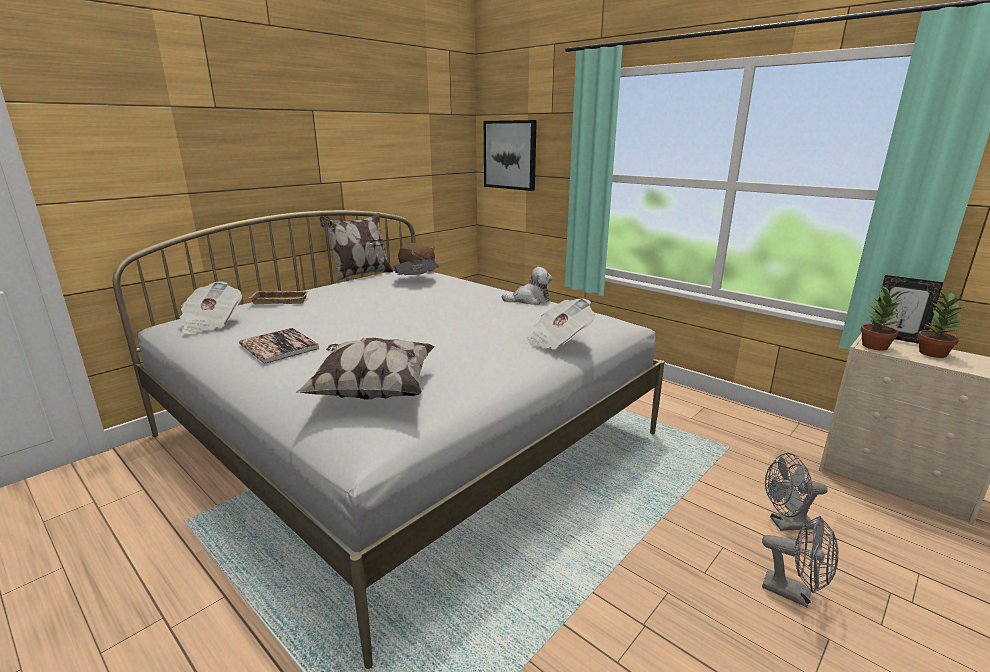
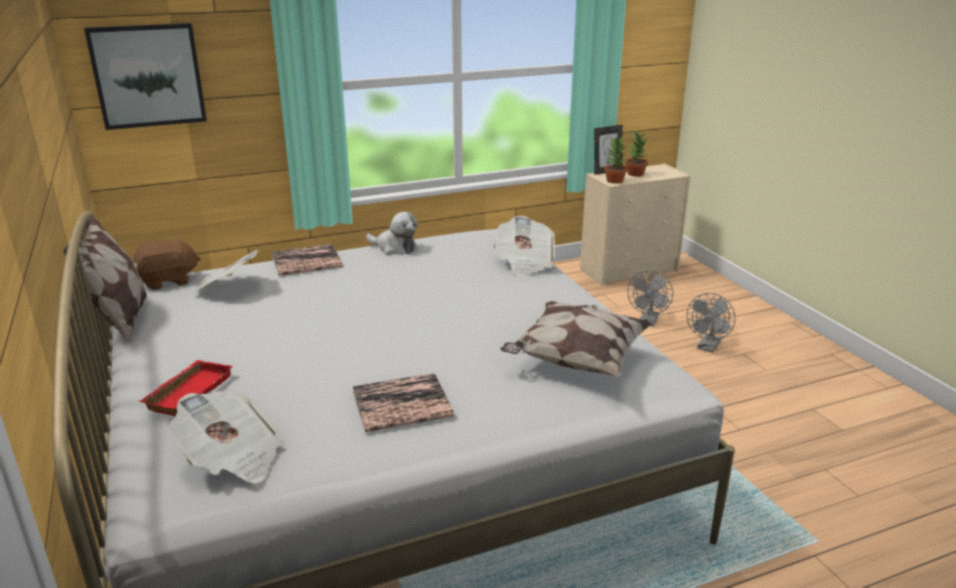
camera: 65 degrees left, 5 degrees up
(281, 300) = (188, 392): beige tray -> red tray
(473, 286) = (306, 261): none -> book
(530, 300) = (394, 248): plush toy -> plush toy turned 105 degrees clockwise
(794, 593) = (707, 347): grey fan -> grey fan turned 150 degrees clockwise

